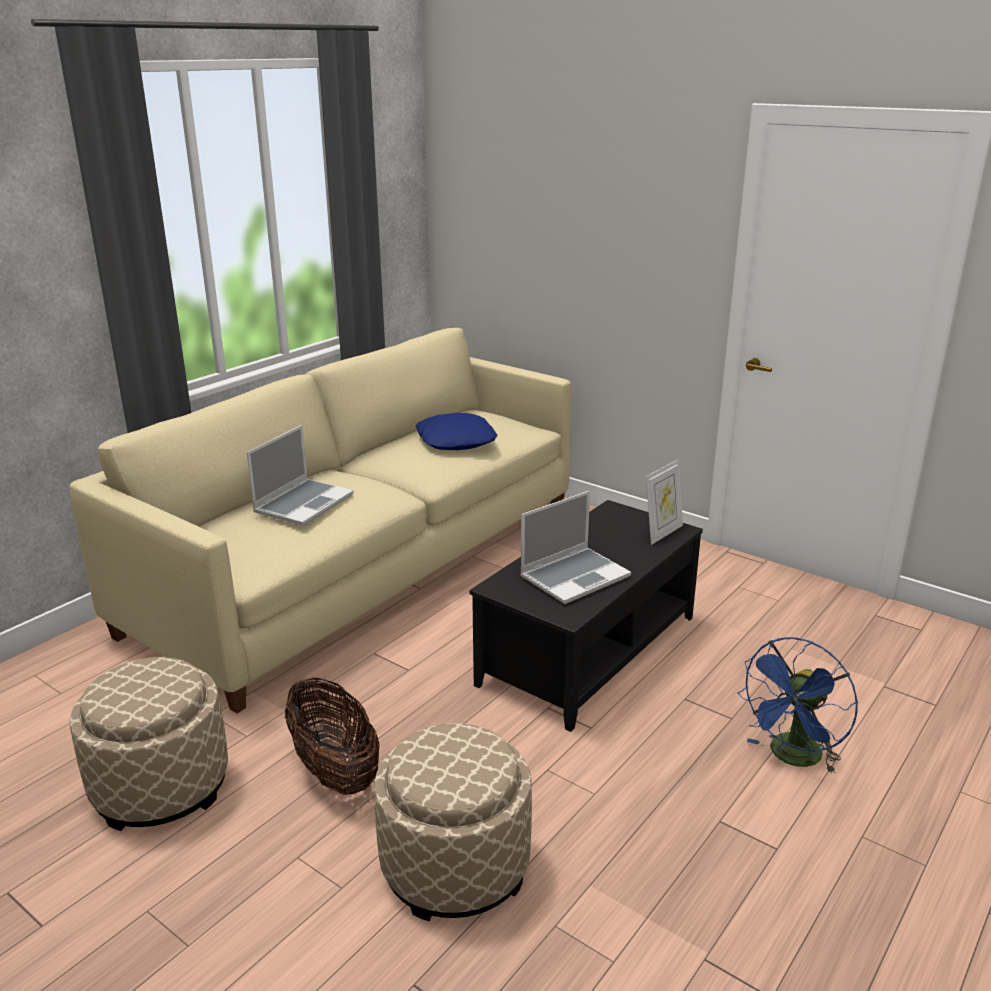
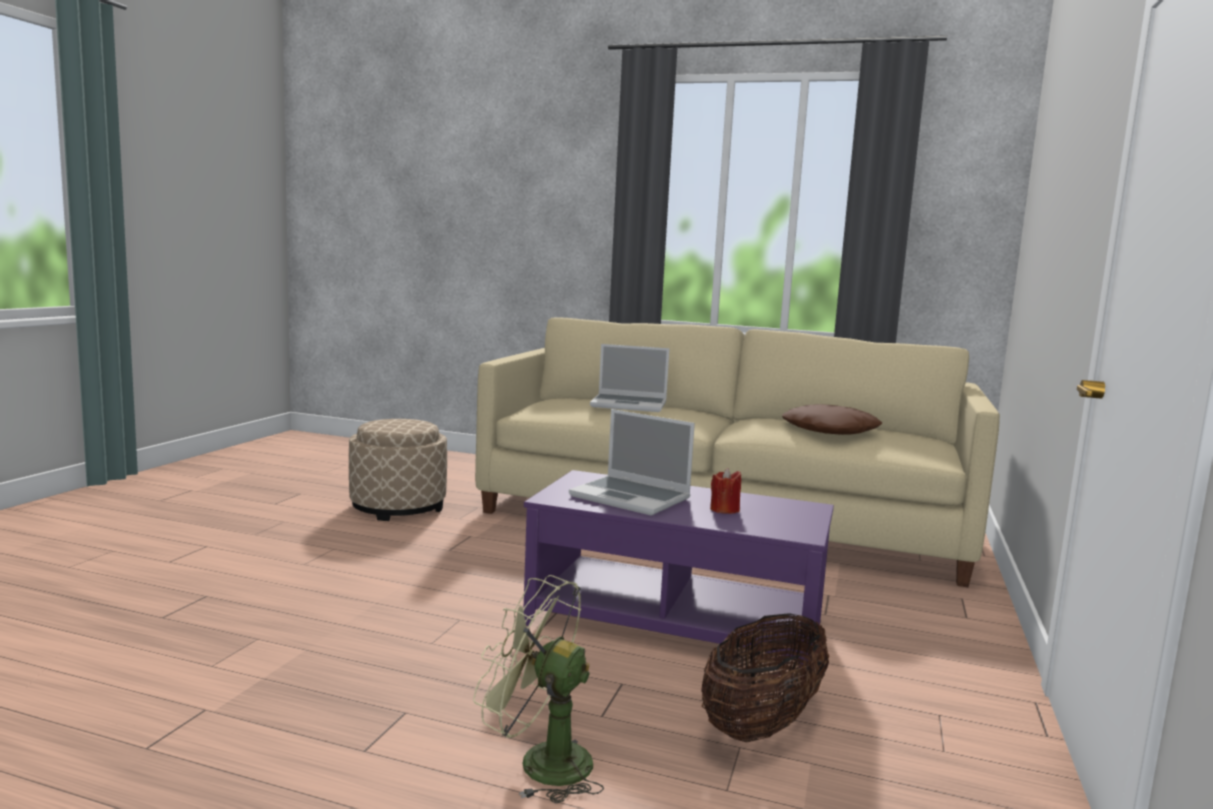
camera: 70 degrees right, 15 degrees down
(334, 770) = (430, 546): basket -> basket (762, 724)
(455, 441) = (829, 430): blue pillow -> brown pillow
(455, 866) = (327, 596): beige ottoman -> none
(587, 649) = (675, 622): black coffee table -> purple coffee table
(616, 544) = (724, 510): none -> red candle
(662, 533) = (781, 527): picture frame -> none
(792, 758) = (540, 762): blue fan -> green fan

